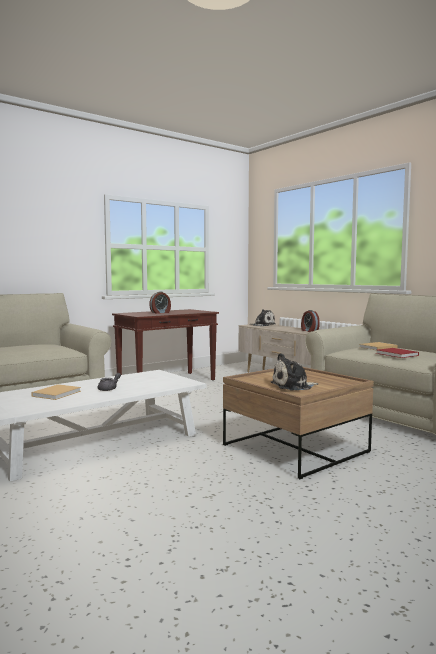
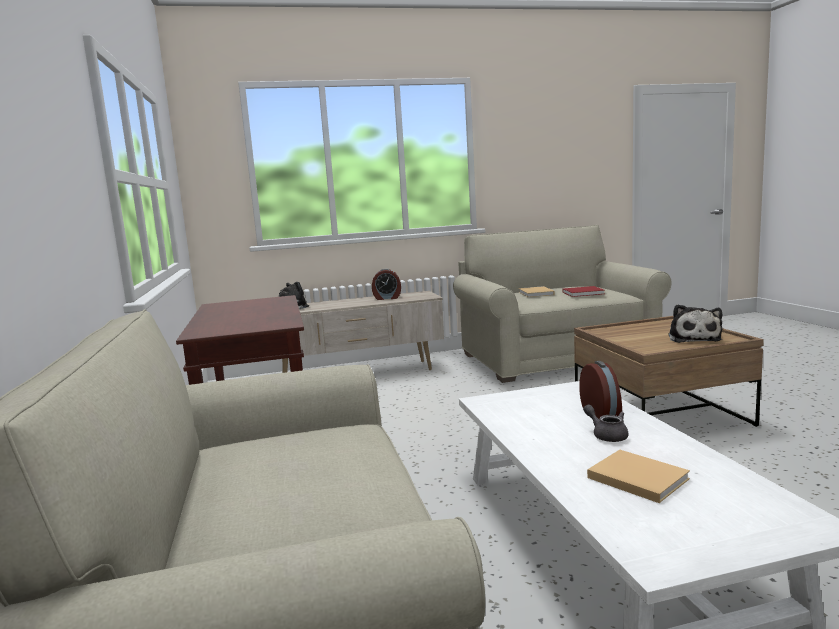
camera: 65 degrees left, 5 degrees up
(160, 312) = (246, 315): alarm clock -> alarm clock (601, 414)

